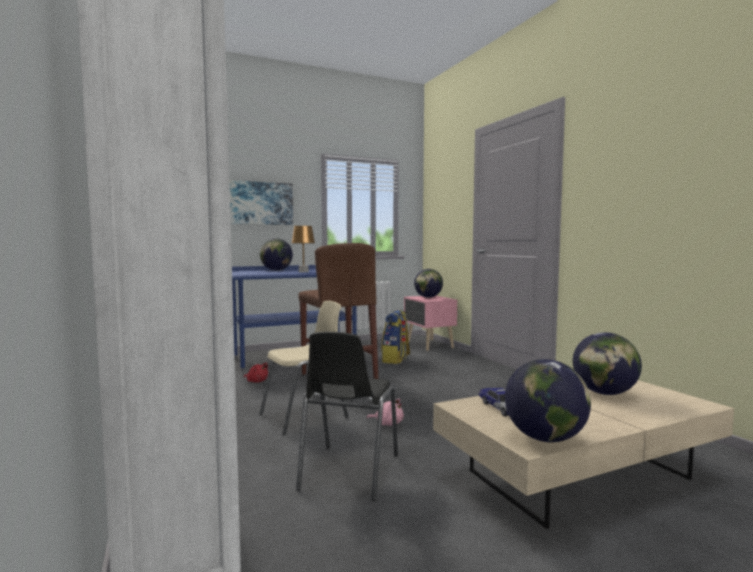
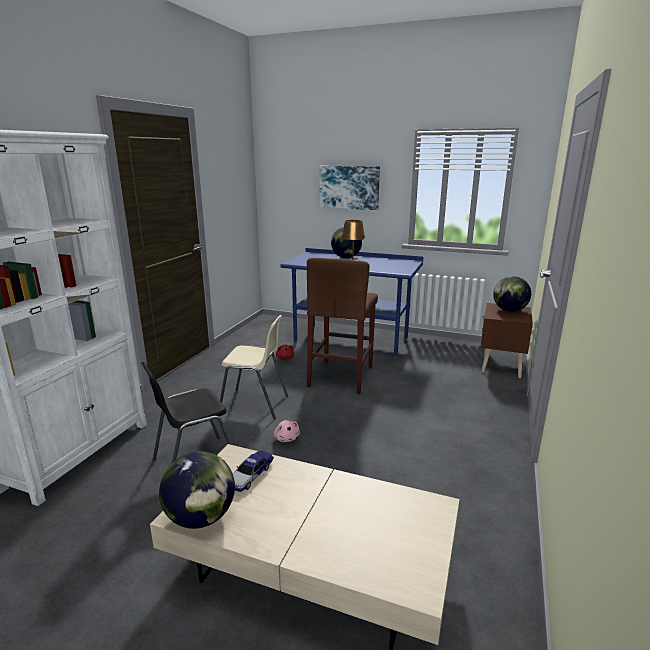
camera: 45 degrees right, 15 degrees up
(396, 360) = (427, 373): backpack -> none
(429, 345) = (500, 365): pink nightstand -> brown nightstand
(604, 393) = (367, 513): globe -> none

